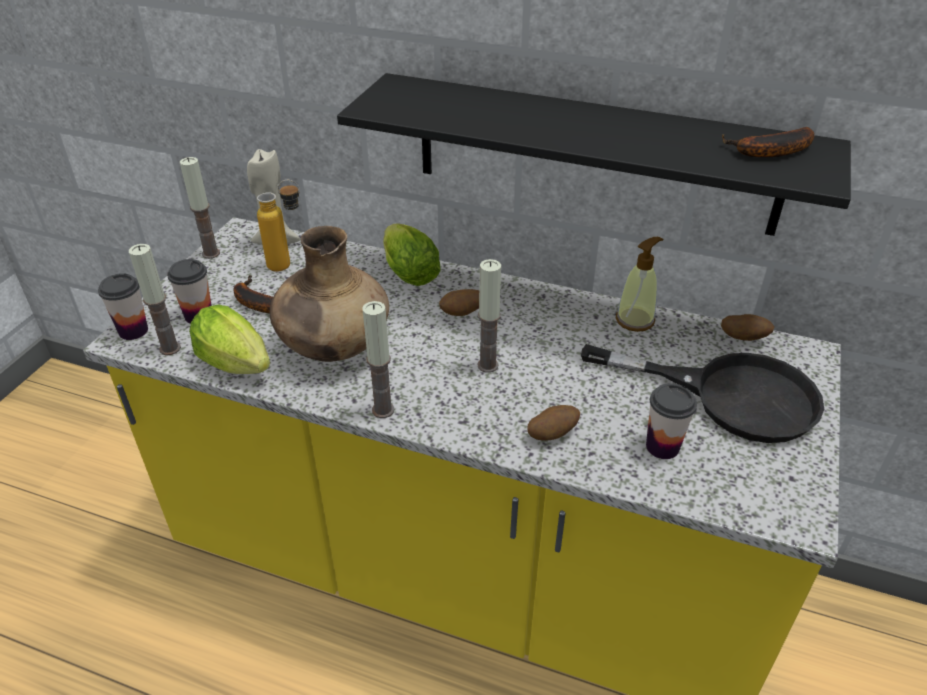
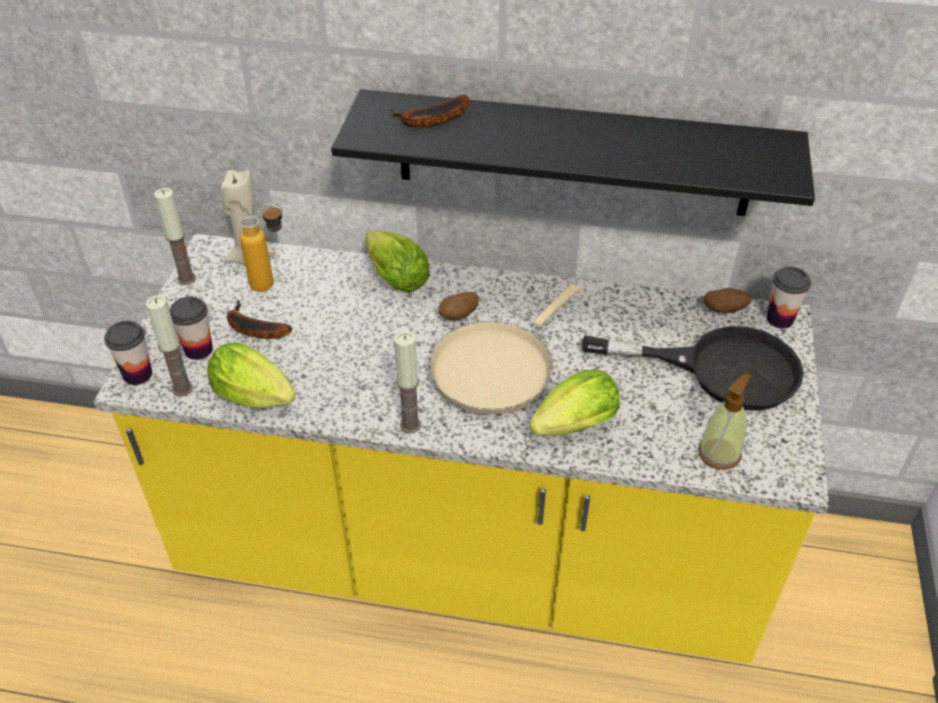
camera: 10 degrees left, 5 degrees up
(334, 347) = (345, 367): brown vase -> none
(488, 365) = (497, 367): candle -> beige frying pan
(552, 434) = (570, 428): potato -> lettuce
(635, 320) = (623, 303): soap dispenser -> soap dispenser (719, 453)
(662, 446) = (670, 426): cup -> cup (780, 319)
(769, 152) = (740, 153): banana -> banana (431, 120)

